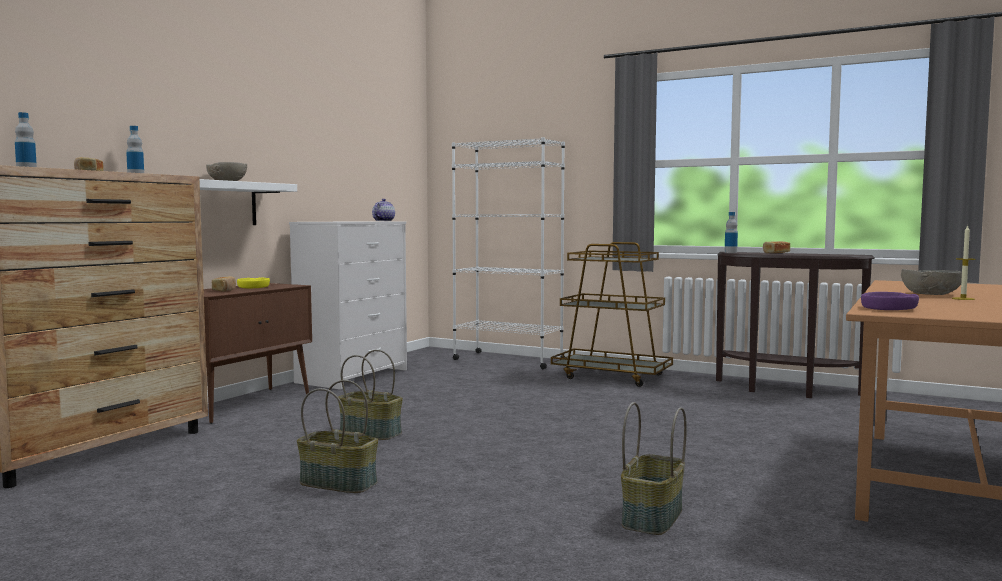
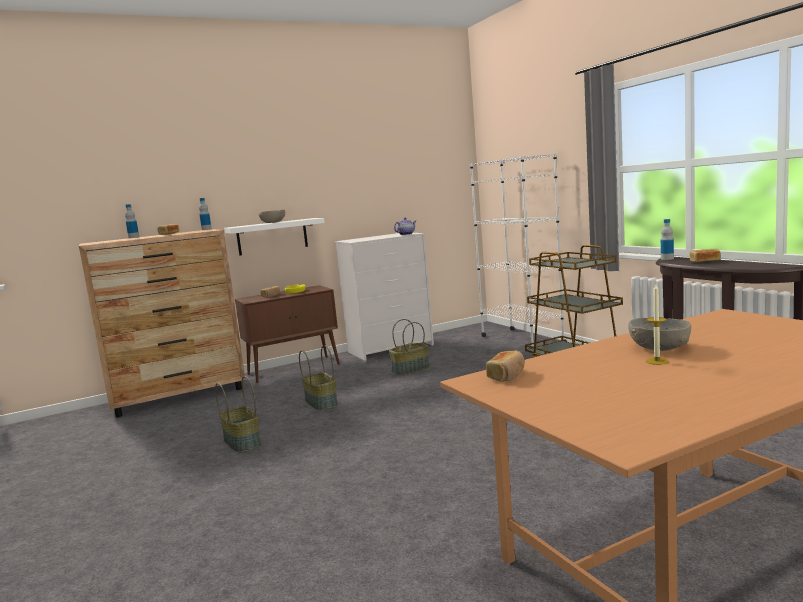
camera: 35 degrees right, 5 degrees up
(653, 518) = (359, 515): basket -> basket (410, 369)
(889, 308) = (507, 375): purple bowl -> bread

